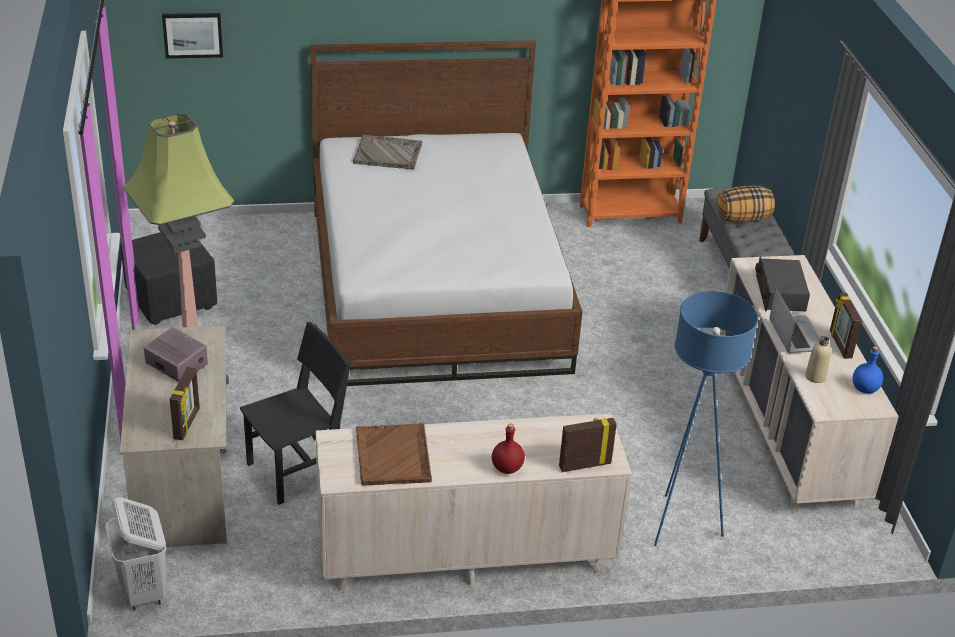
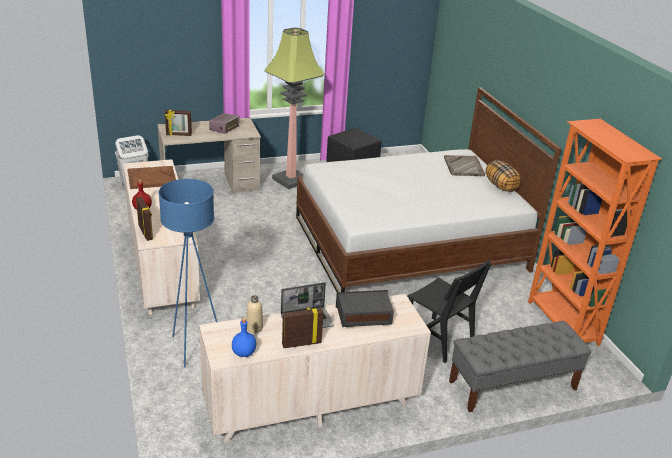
camera: 80 degrees right, 5 degrees down
(192, 34) = (453, 57): picture -> none
(298, 470) = (223, 213): black chair -> black chair (438, 339)
(743, 218) = (527, 338): pillow -> pillow (501, 186)

